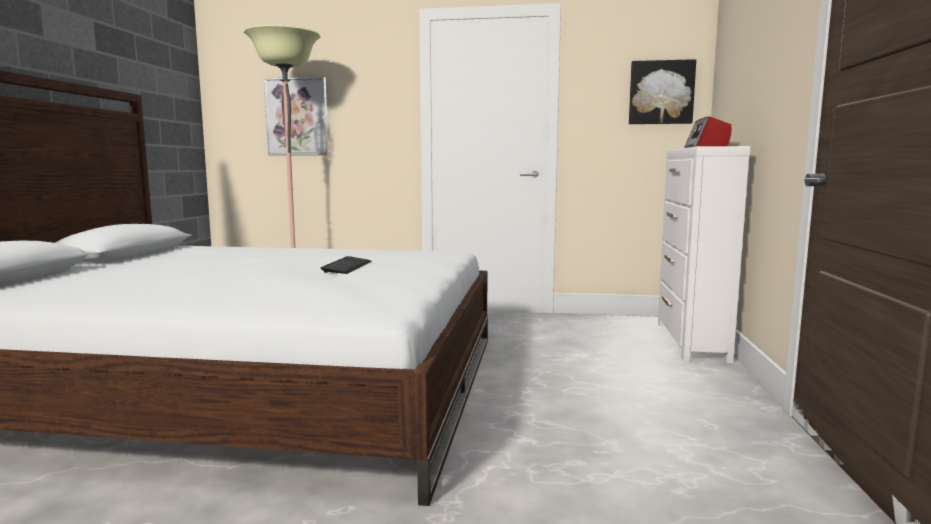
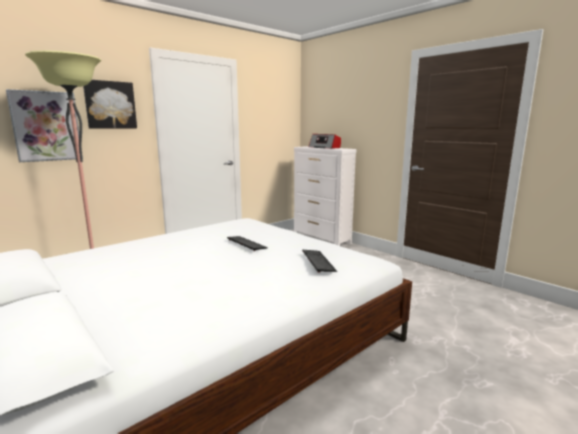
camera: 50 degrees left, 5 degrees up
(315, 291) = (318, 261): none -> keyboard
(661, 92) = (282, 115): picture -> picture (110, 105)

